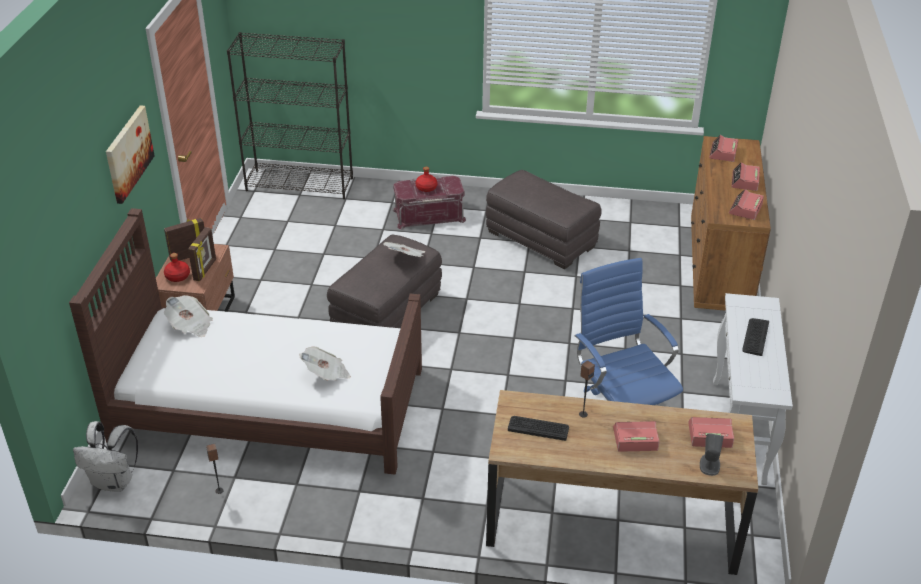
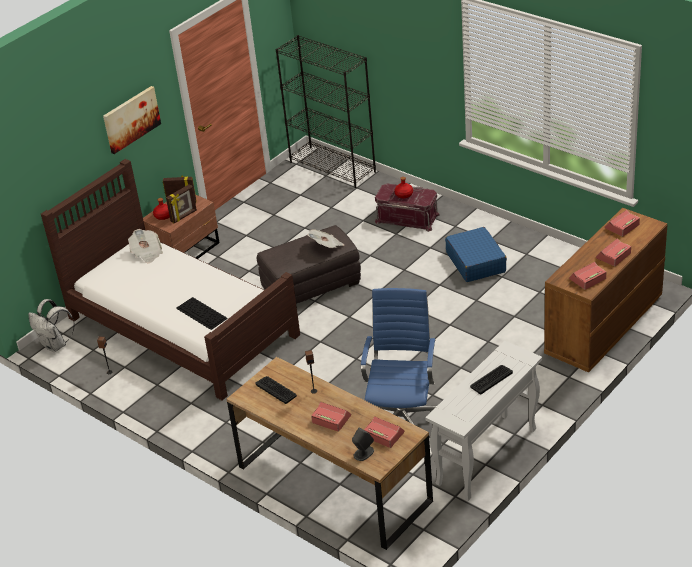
camera: 35 degrees right, 0 degrees up
(326, 374) = (202, 313): newspaper -> keyboard
(540, 239) = (476, 262): grey ottoman -> blue suitcase

